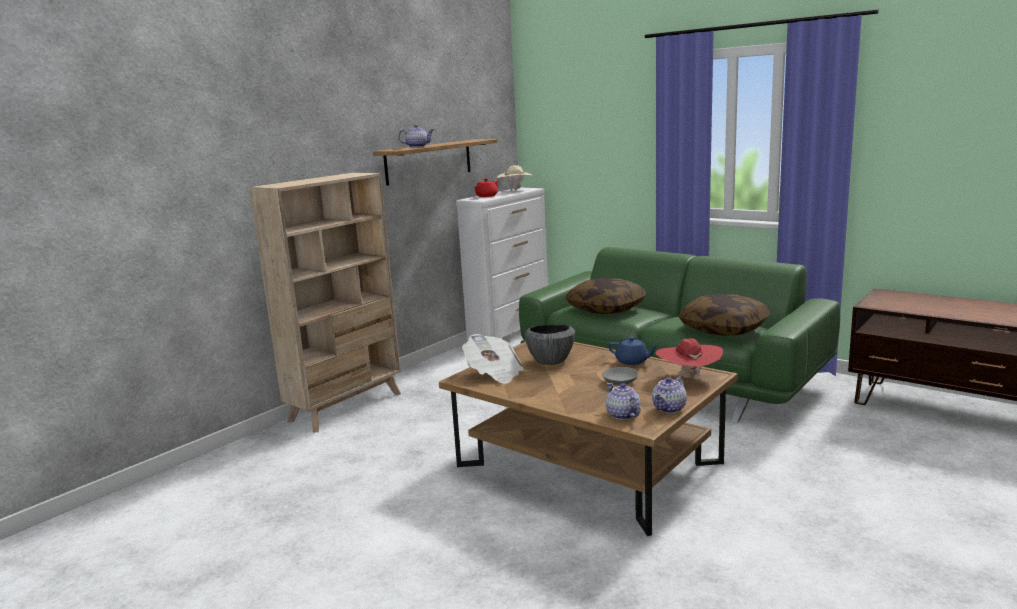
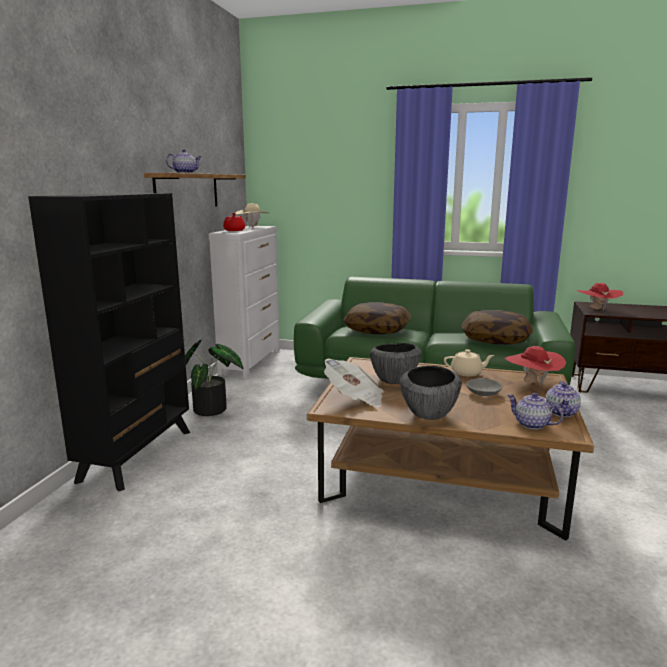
camera: 25 degrees left, 0 degrees up
(347, 407) = (138, 455): beige bookcase -> black bookcase
(437, 375) = (214, 408): none -> potted plant
(539, 394) = (428, 414): none -> bowl
(632, 361) = (467, 373): blue teapot -> beige teapot
(883, 301) = (596, 309): none -> red hat

